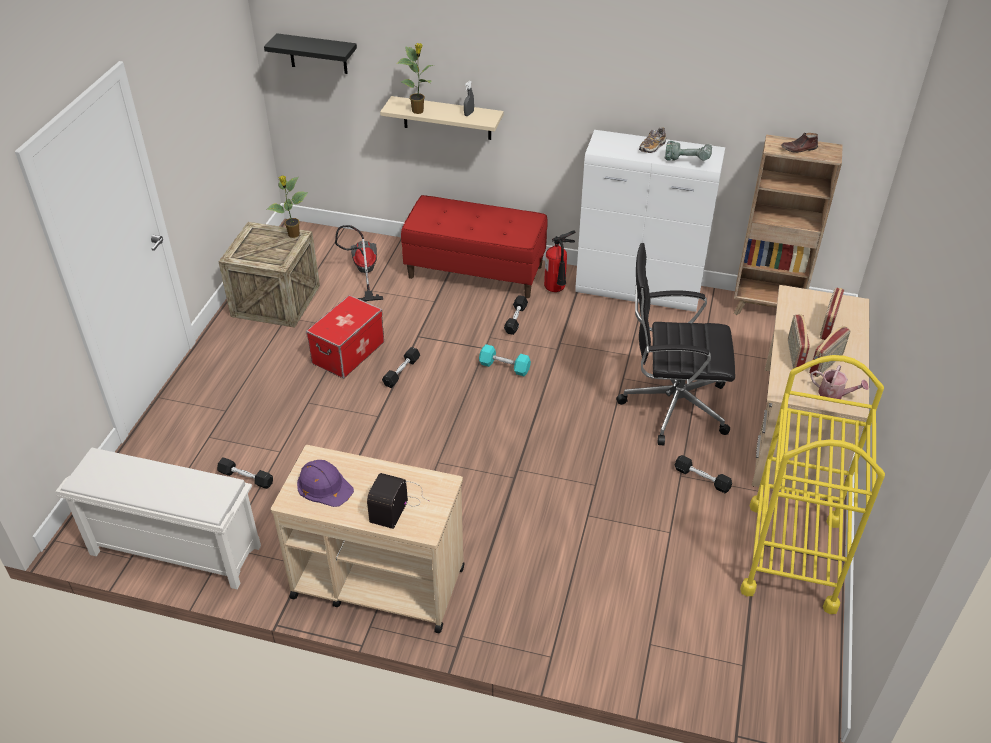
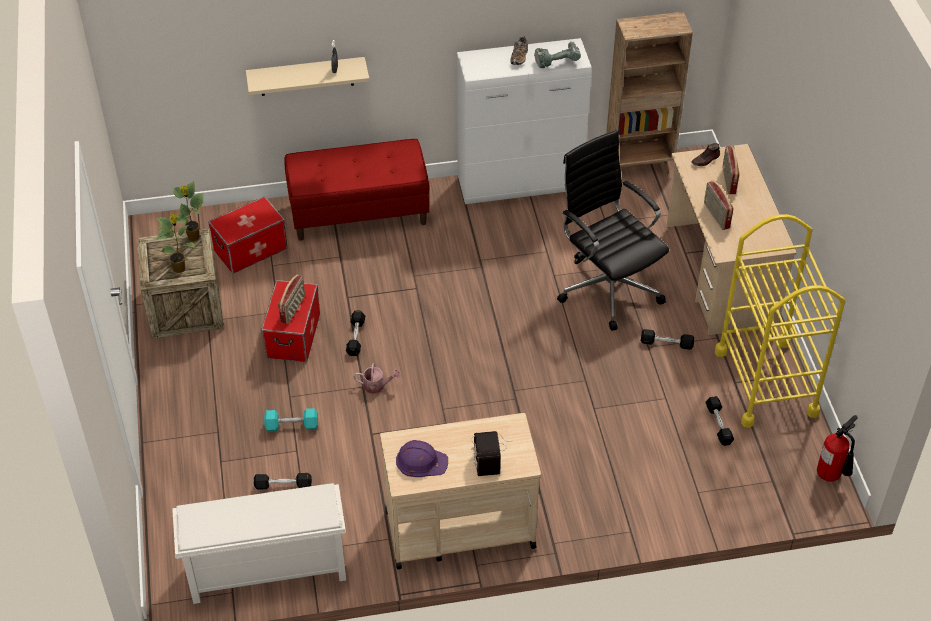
camera: 25 degrees left, 5 degrees up
(318, 54) = (163, 49): black shelf -> none
(363, 272) = (250, 249): vacuum cleaner -> storage box
(418, 111) = (285, 80): potted plant -> potted plant (180, 268)
(504, 367) = (445, 300): turquoise dumbbell -> turquoise dumbbell (292, 426)
(515, 319) = (427, 250): black dumbbell -> black dumbbell (718, 425)
(556, 290) = (446, 207): fire extinguisher -> fire extinguisher (832, 475)
(671, 405) = (608, 287): black office chair -> black office chair turned 75 degrees clockwise
(799, 149) = (651, 27): brown shoe -> brown shoe (705, 160)
(826, 364) = (744, 216): radio -> radio (293, 309)
(834, 394) = (762, 241): watering can -> watering can (377, 386)

